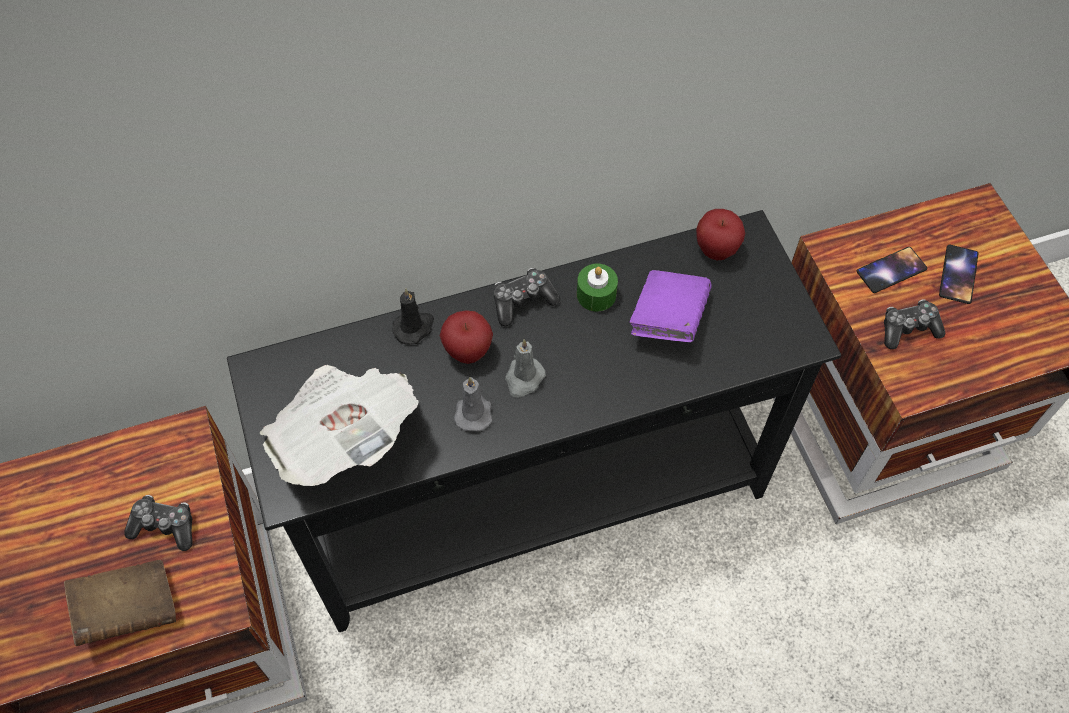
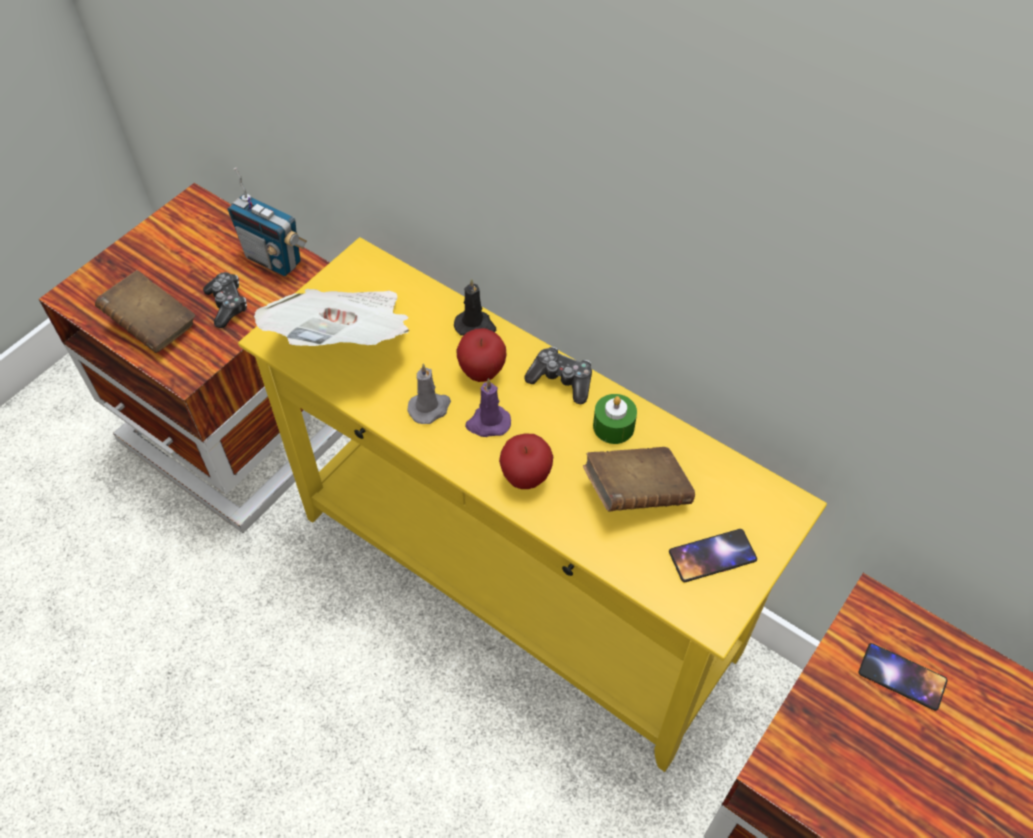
camera: 55 degrees right, 5 degrees down
(145, 454) = (274, 259): none -> radio
(524, 379) = (488, 423): grey candle -> purple candle
(536, 497) = (519, 583): black console table -> yellow console table
(668, 319) = (636, 493): purple book -> brown book
(716, 250) = (744, 490): apple -> apple (525, 478)
(908, 329) = (846, 730): game controller -> none
(958, 274) = (960, 746): phone -> phone (712, 556)

